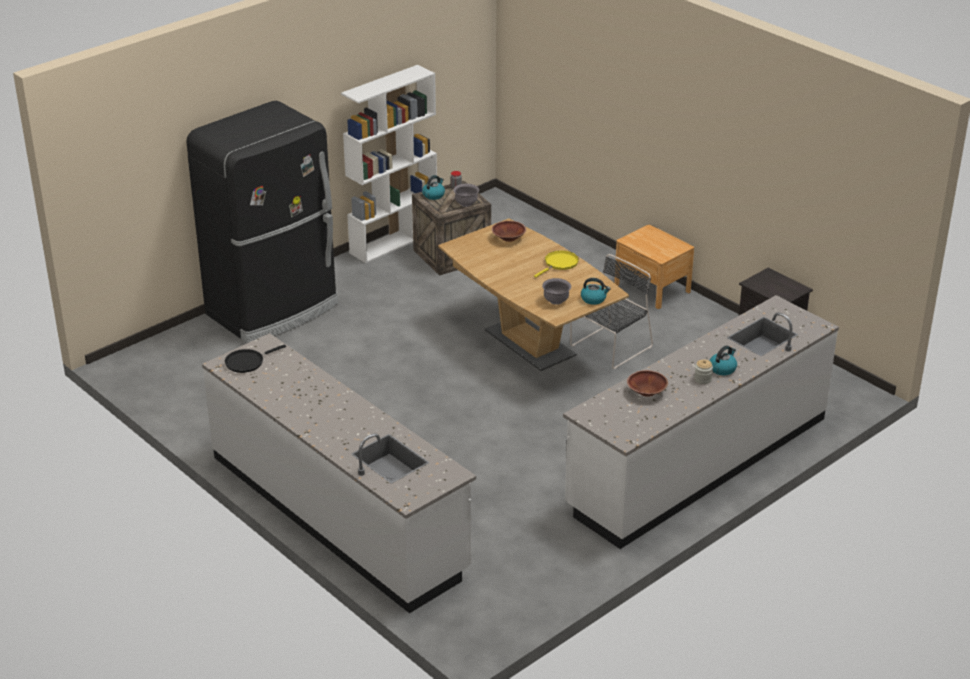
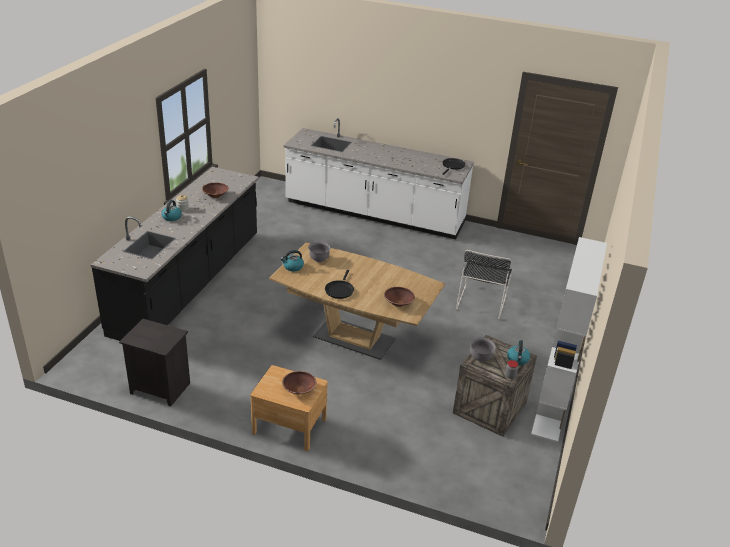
camera: 150 degrees right, 0 degrees up
(274, 310) = (553, 314): black fridge -> none
(559, 263) = (339, 290): yellow frying pan -> black frying pan
(609, 347) = (292, 352): black chair -> black chair (482, 301)
(647, 240) = (299, 390): none -> brown bowl
(697, 462) = (189, 283): white counter -> black counter

